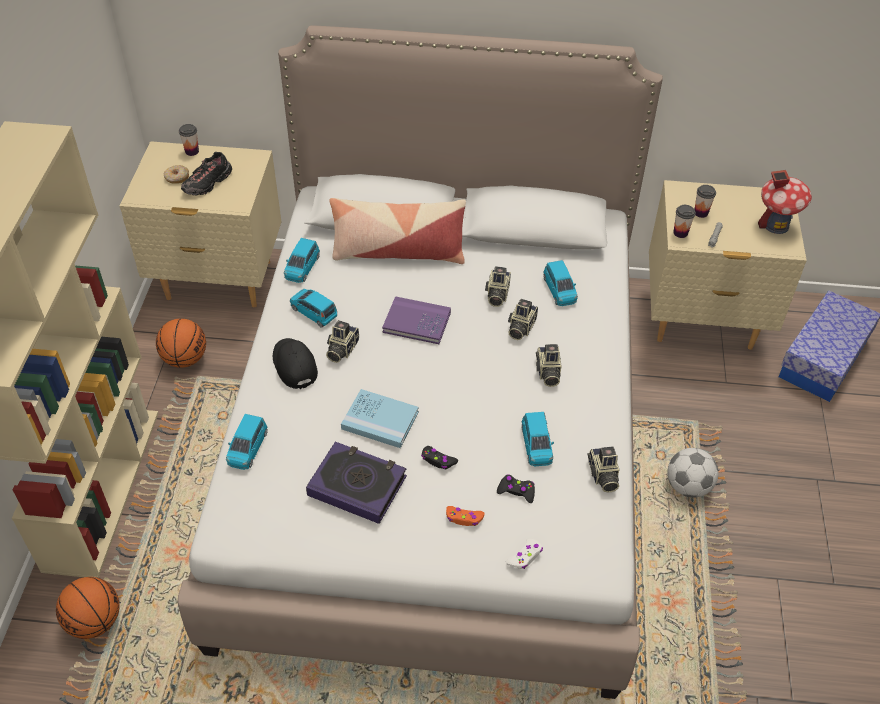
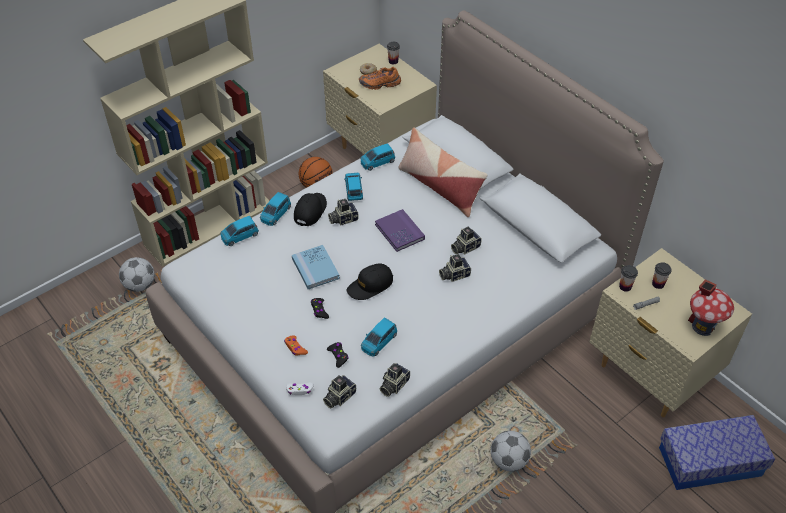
camera: 45 degrees right, 0 degrees up
(94, 622) = (140, 285): basketball -> football
(208, 183) = (380, 84): black shoe -> orange shoe
(357, 486) = (264, 291): book -> none
(457, 396) = (370, 285): none -> black cap
(547, 373) = (436, 309): camera -> camera (338, 397)
(559, 290) = (505, 270): blue toy car -> blue toy car (276, 214)

